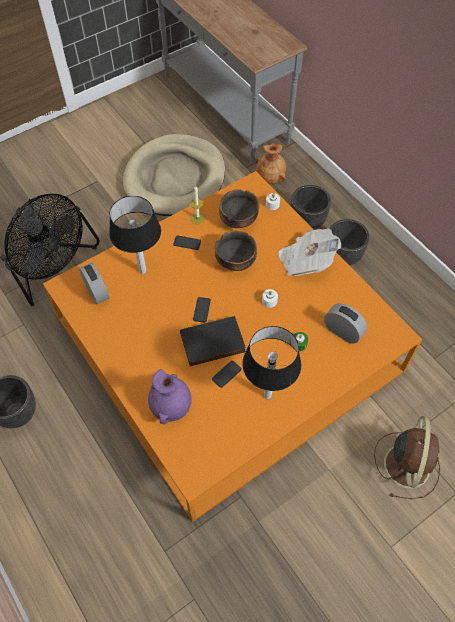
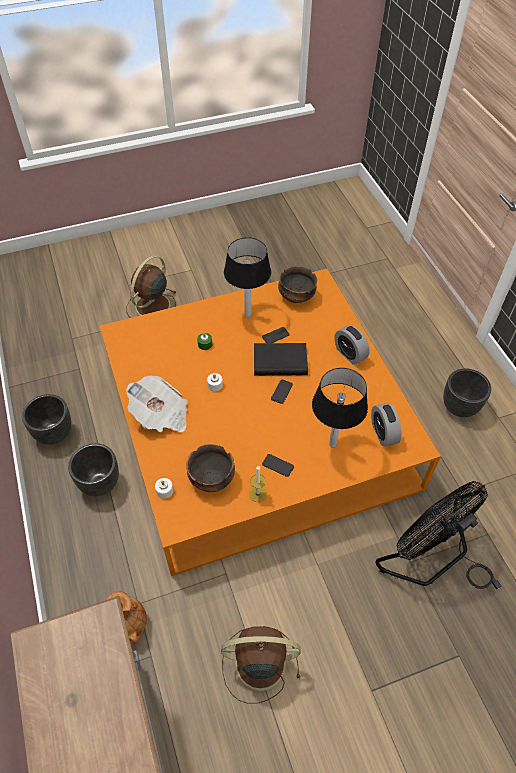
camera: 165 degrees left, 5 degrees down
(172, 406) = (327, 323): purple vase -> none
(175, 178) = (257, 663): beige dog bed -> brown fan
(236, 262) = (232, 431): bowl -> bowl (296, 297)
(307, 222) = (114, 540): black planter -> black planter (54, 434)
(342, 331) = (162, 345): alarm clock -> alarm clock (349, 354)

